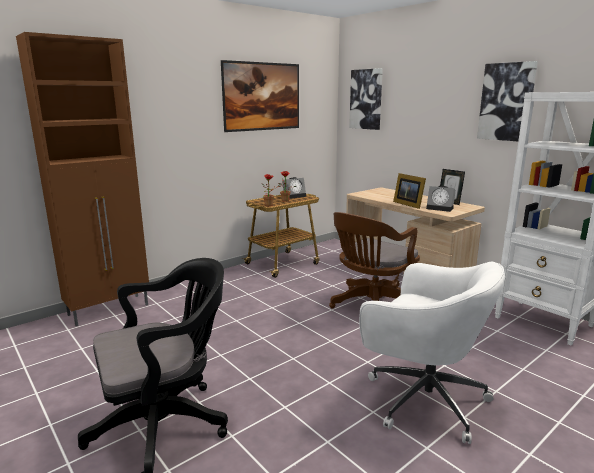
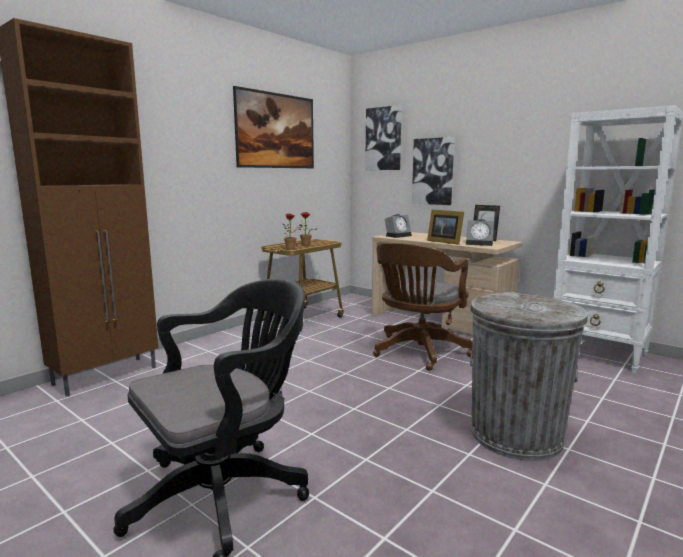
camera: 10 degrees left, 5 degrees down
(294, 196) = (313, 242): alarm clock -> alarm clock (398, 236)
(422, 398) = (516, 435): white office chair -> grey trash can
(506, 102) = (539, 132): picture -> picture (433, 171)

